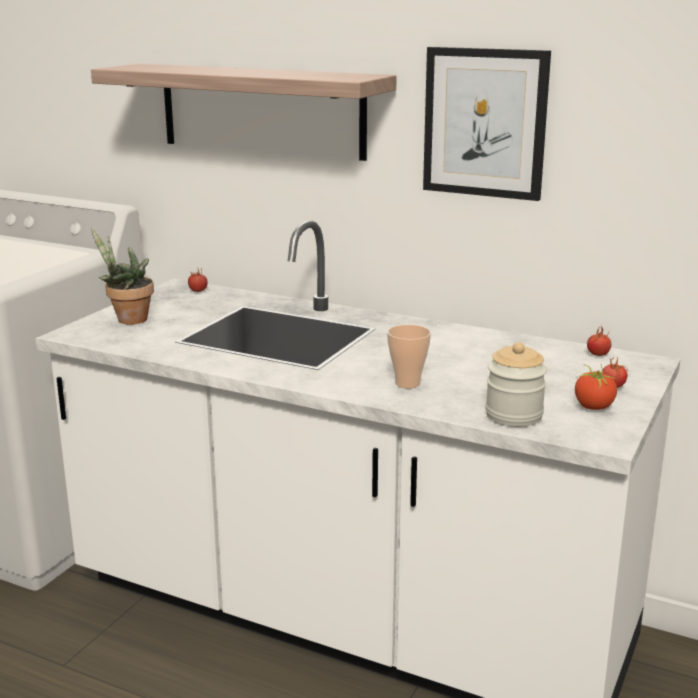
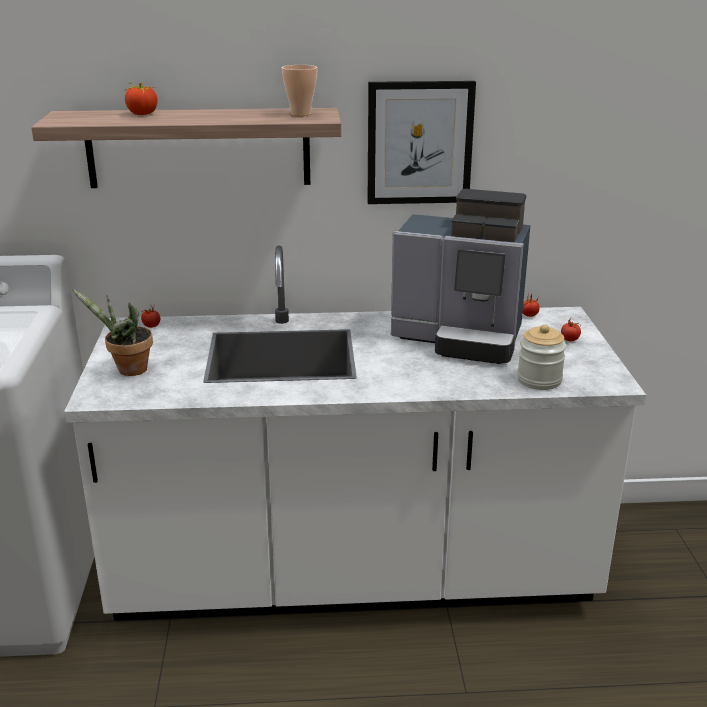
camera: 30 degrees left, 5 degrees up
(407, 383) = (437, 373): cup -> cup (300, 114)
(483, 359) = (461, 338): none -> coffee machine
(593, 407) = (577, 359): tomato -> tomato (142, 114)

